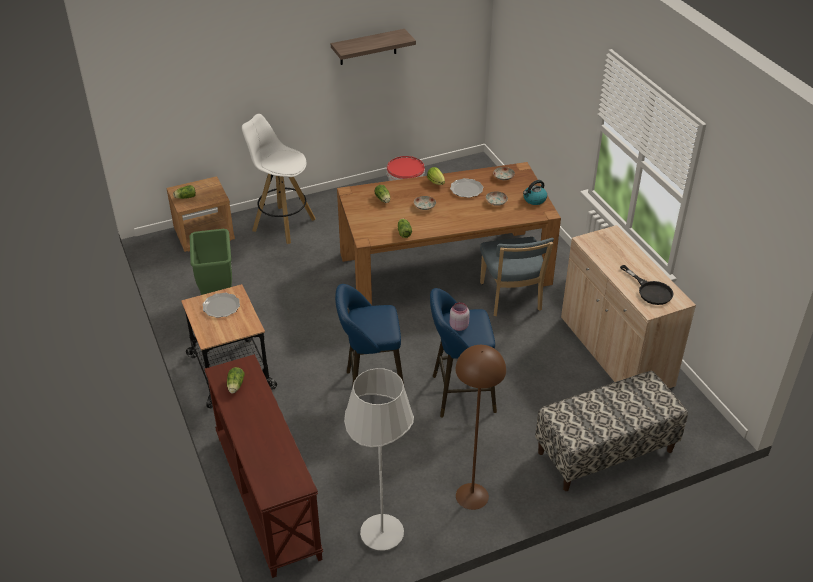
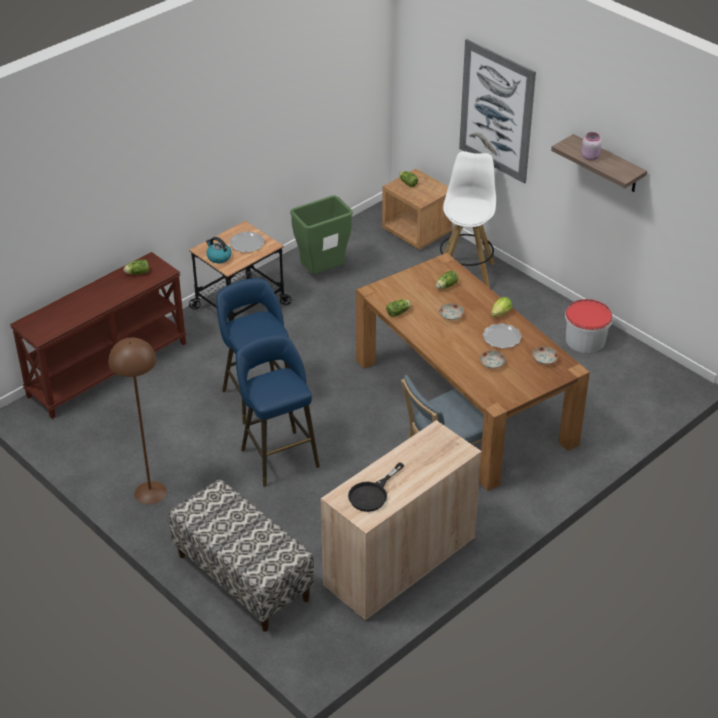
camera: 70 degrees right, 0 degrees up
(246, 74) = (496, 111): none -> picture
(381, 534) = (89, 446): white floor lamp -> none
(458, 326) = (272, 380): pink jar -> pink jar (590, 157)
(534, 200) = (515, 391): kettle -> kettle (218, 257)

